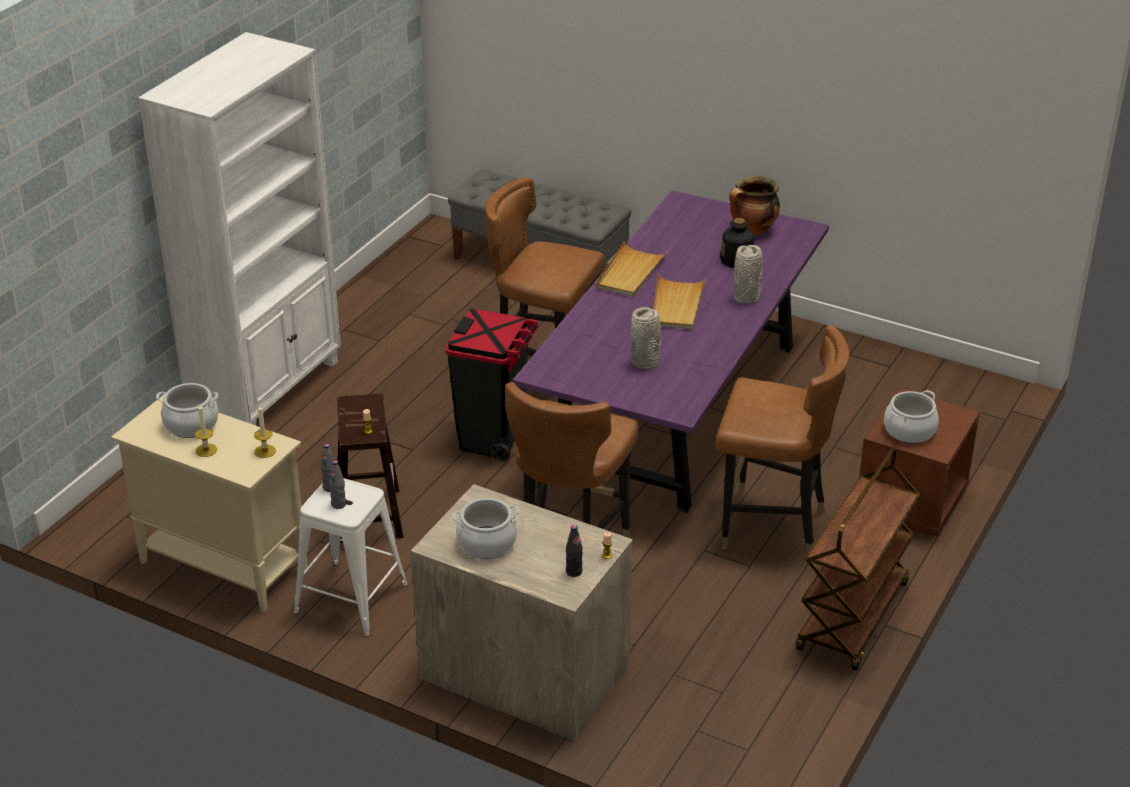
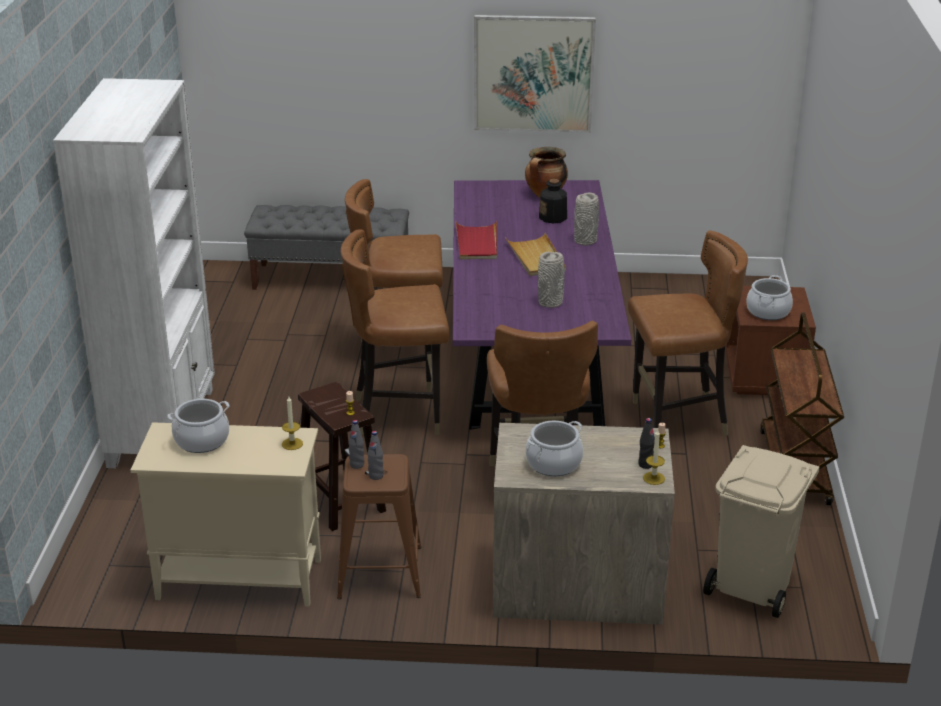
camera: 25 degrees left, 5 degrees down
(206, 450) = (235, 457): candle -> candle (654, 478)
(351, 599) = (380, 572): white stool -> brown stool
(493, 437) = (399, 414): black trash can -> brown chair
(630, 273) = (477, 243): beige tray -> red tray
(698, 733) = (754, 587): none -> beige trash can
(769, 90) = (533, 73): none -> picture

